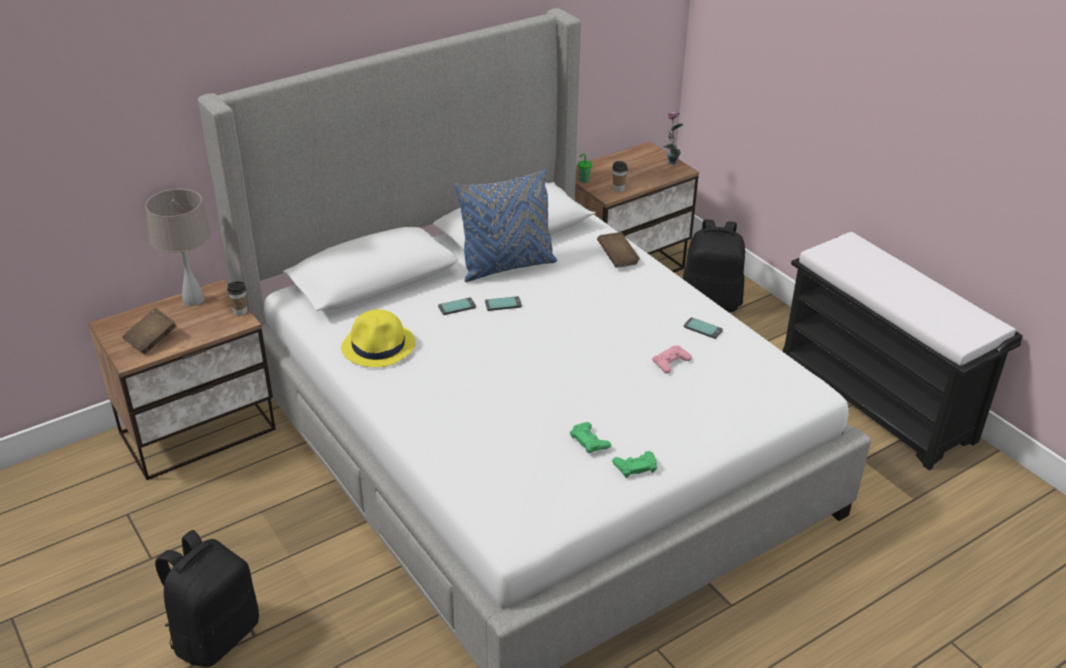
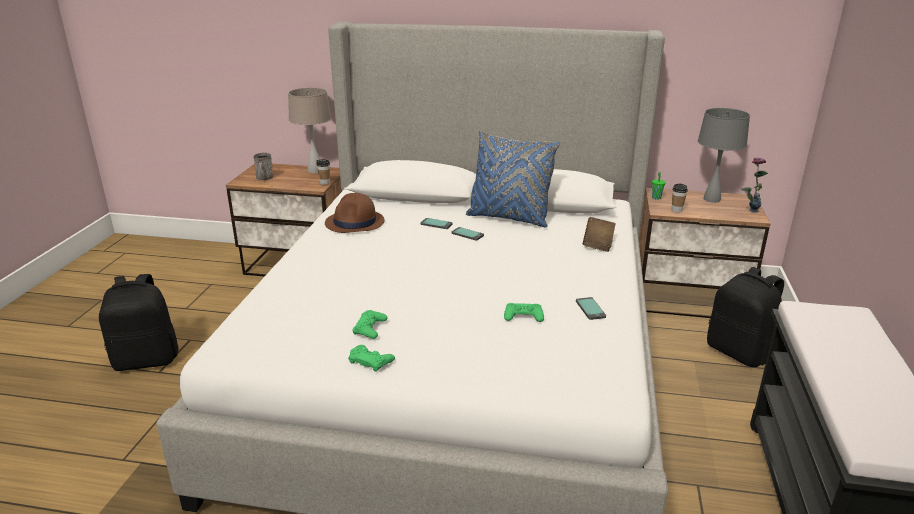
camera: 45 degrees right, 10 degrees down
(151, 340) = (264, 178): brown book -> grey mug
(379, 346) = (355, 223): yellow hat -> brown hat
(627, 162) = (711, 199): none -> grey table lamp
(671, 362) = (523, 316): pink game controller -> green game controller

